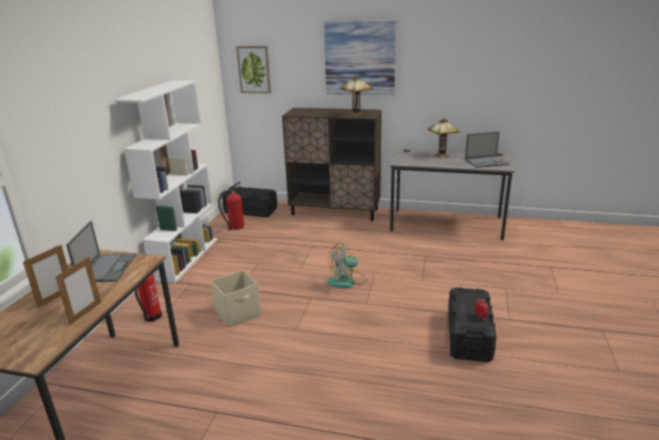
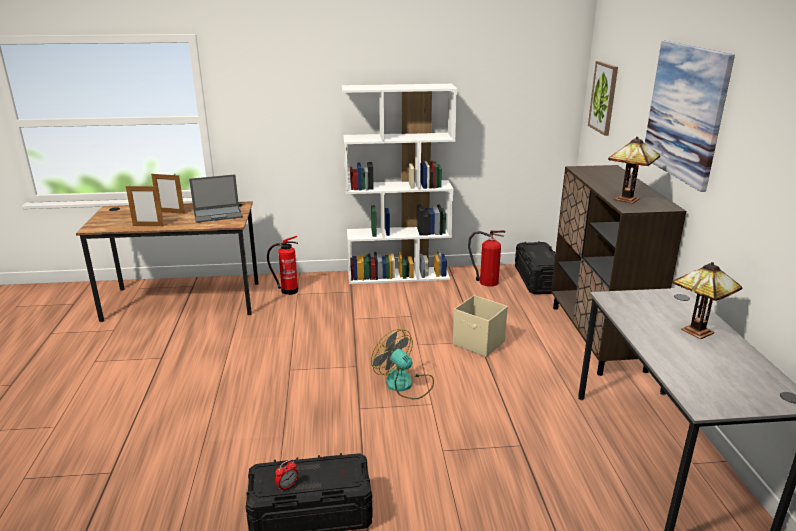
camera: 70 degrees right, 0 degrees up
(238, 313) = (309, 330): beige storage box -> beige storage box (479, 343)
(486, 162) = (714, 383): laptop -> none

